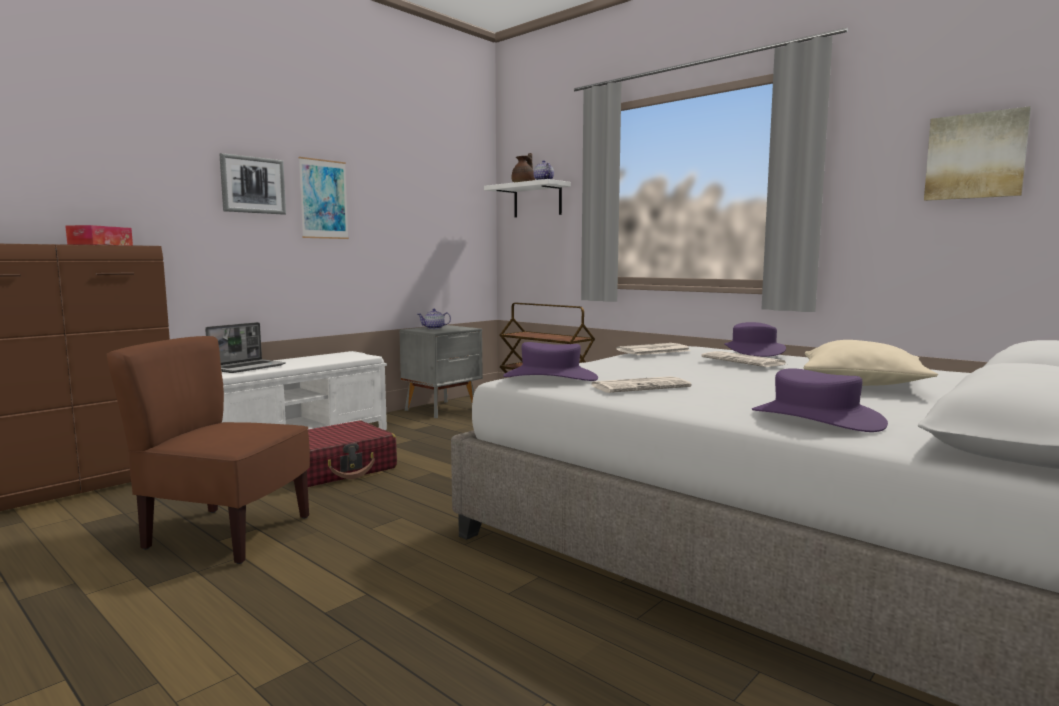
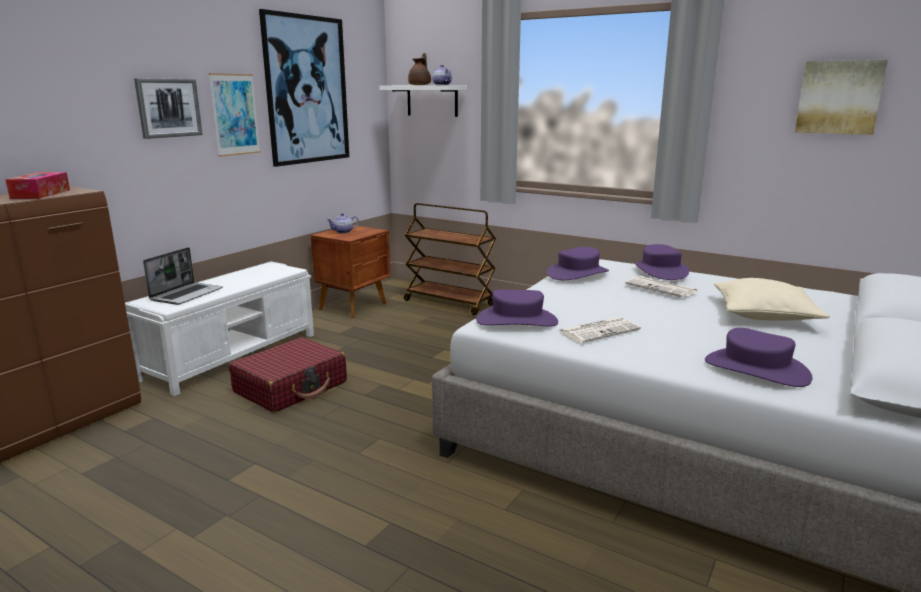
camera: 10 degrees left, 10 degrees up
(227, 534) = (231, 472): brown chair -> none
(404, 184) = (307, 90): none -> picture
(442, 409) = (354, 306): grey nightstand -> brown nightstand
(653, 350) = (577, 273): newspaper -> purple hat

